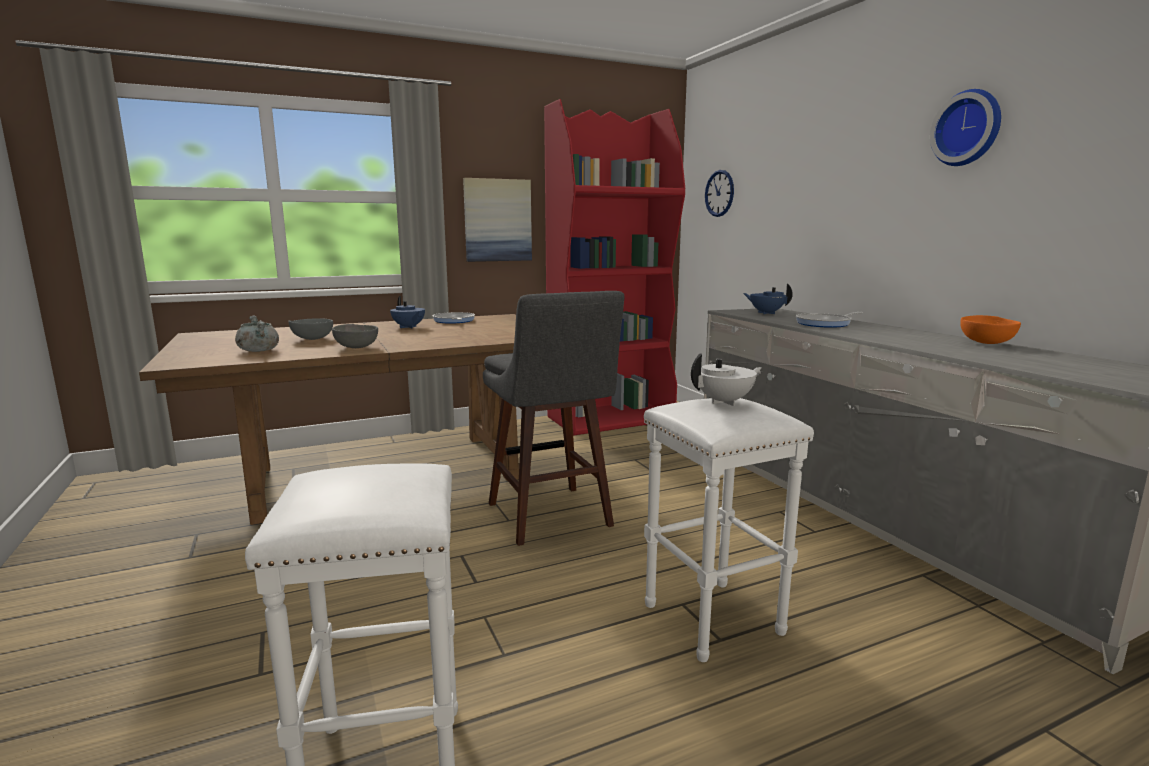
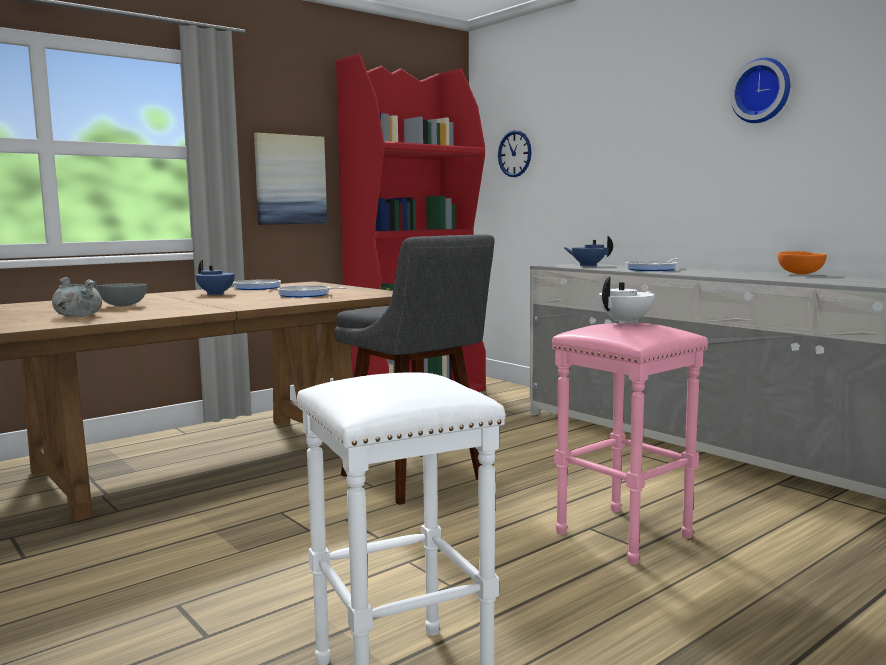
camera: 15 degrees left, 5 degrees down
(357, 347) = (191, 309): grey bowl -> none
(478, 333) = (306, 295): none -> frying pan
(716, 619) = (627, 534): white stool -> pink stool

